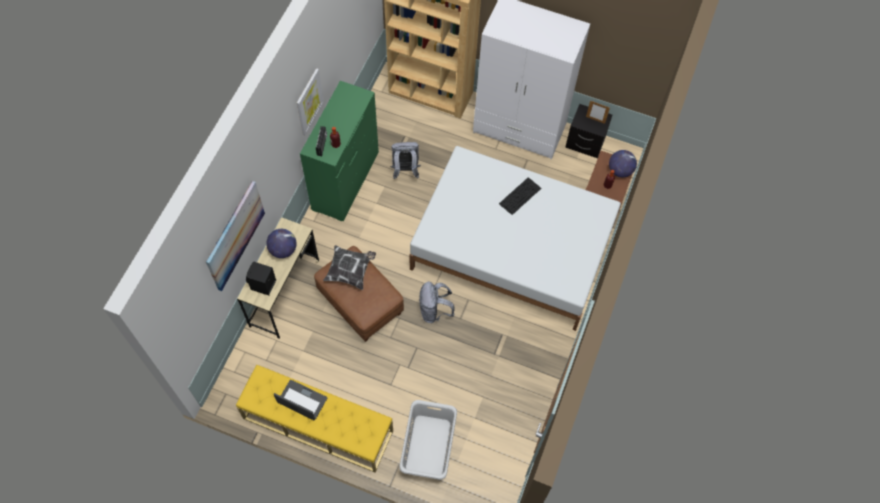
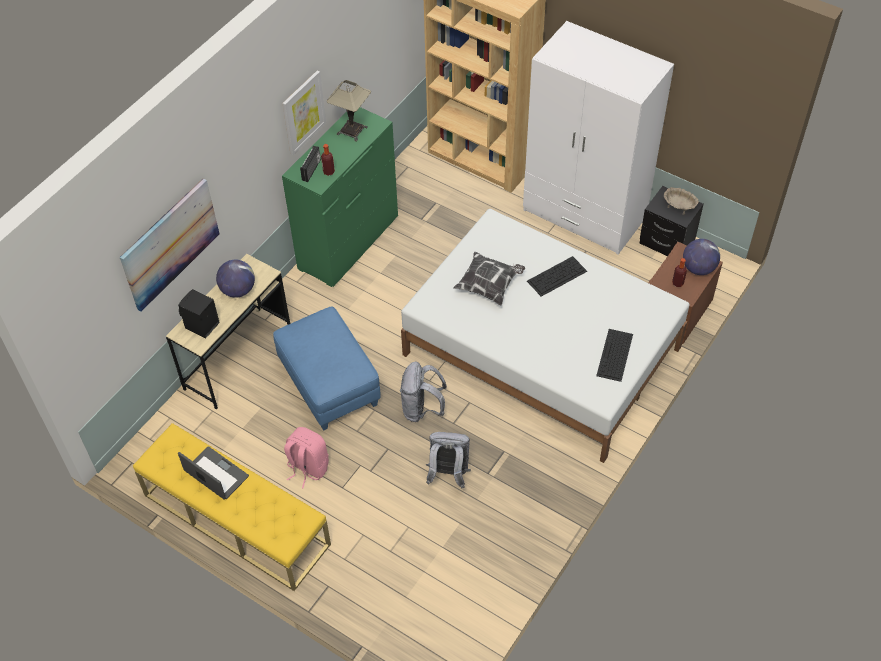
camera: 15 degrees right, 10 degrees down
(345, 104) = (352, 130): none -> table lamp
(350, 271) = (319, 333): pillow -> pillow (489, 285)
(359, 303) = (328, 384): brown ottoman -> blue ottoman
(360, 373) = (307, 467): none -> pink backpack
(405, 171) = (426, 241): grey backpack -> grey backpack (448, 474)
(427, 446) = (371, 571): grey laundry basket -> none
(576, 254) = (615, 355): none -> keyboard
(595, 120) = (679, 206): picture frame -> beige bowl

